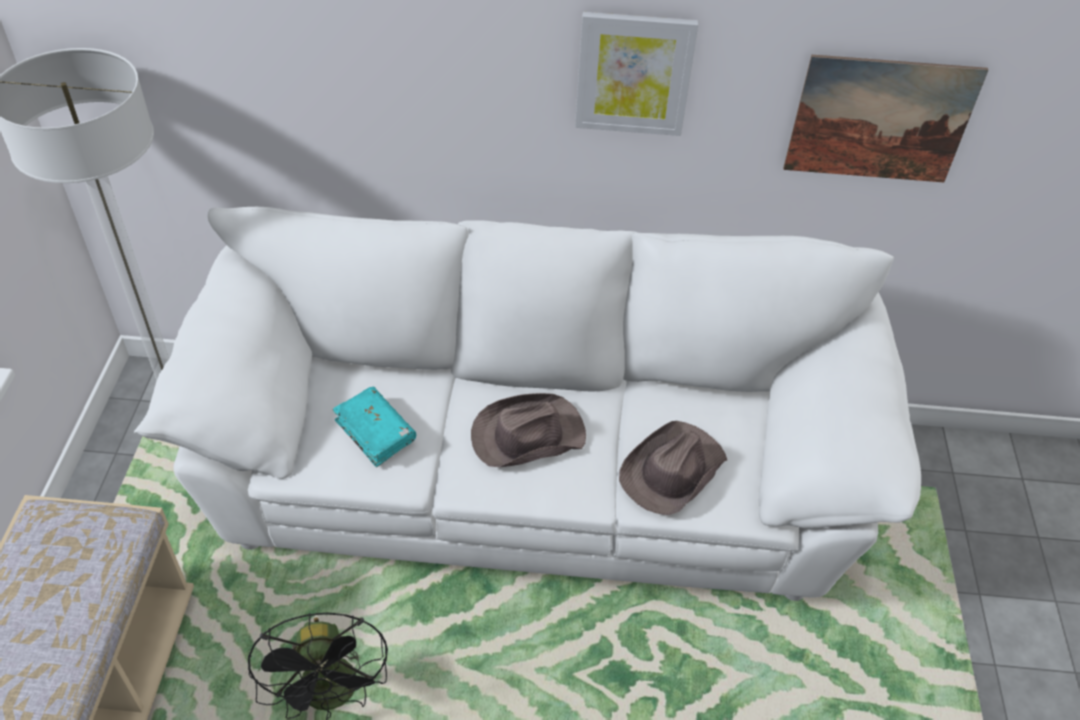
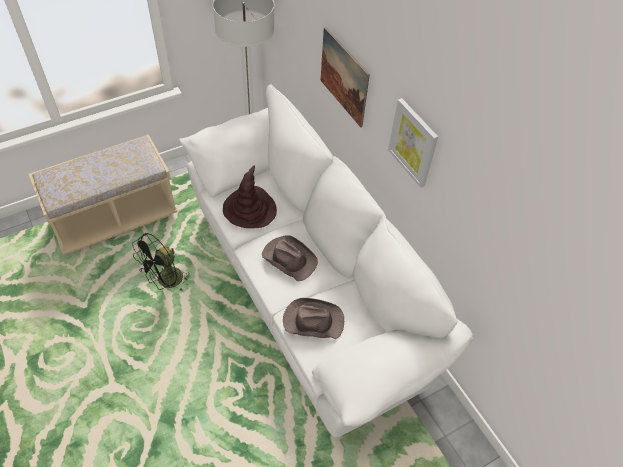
camera: 55 degrees right, 5 degrees up
(375, 432) = (250, 209): turquoise book -> brown hat
(880, 120) = (497, 253): picture -> picture (344, 77)

